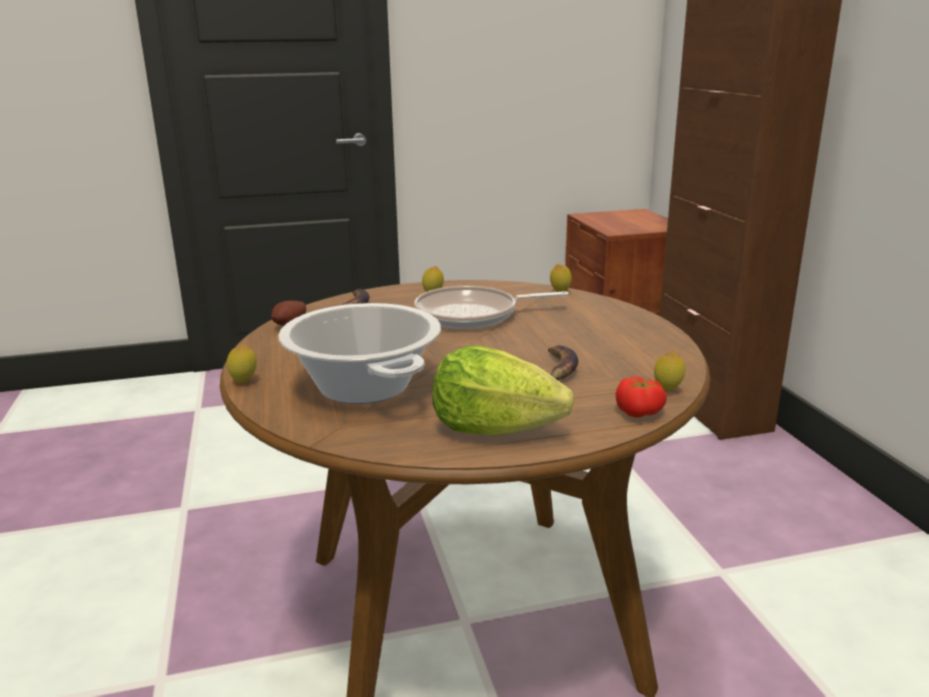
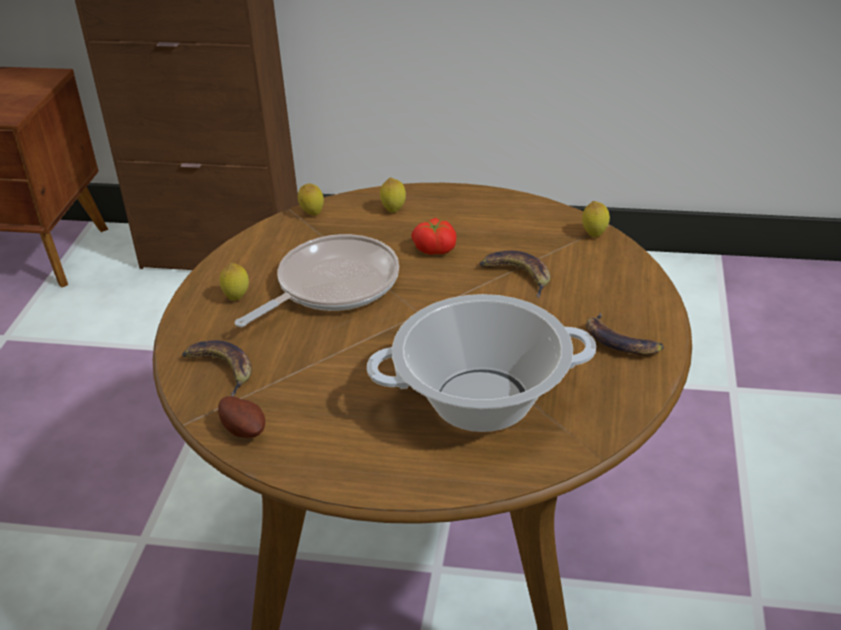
camera: 65 degrees left, 15 degrees up
(244, 382) = (411, 491): lemon -> lemon (393, 210)
(473, 315) = (332, 286): frying pan -> frying pan turned 150 degrees counterclockwise
(494, 429) = (620, 341): lettuce -> banana
(640, 412) = (627, 260): tomato -> tomato (435, 248)

